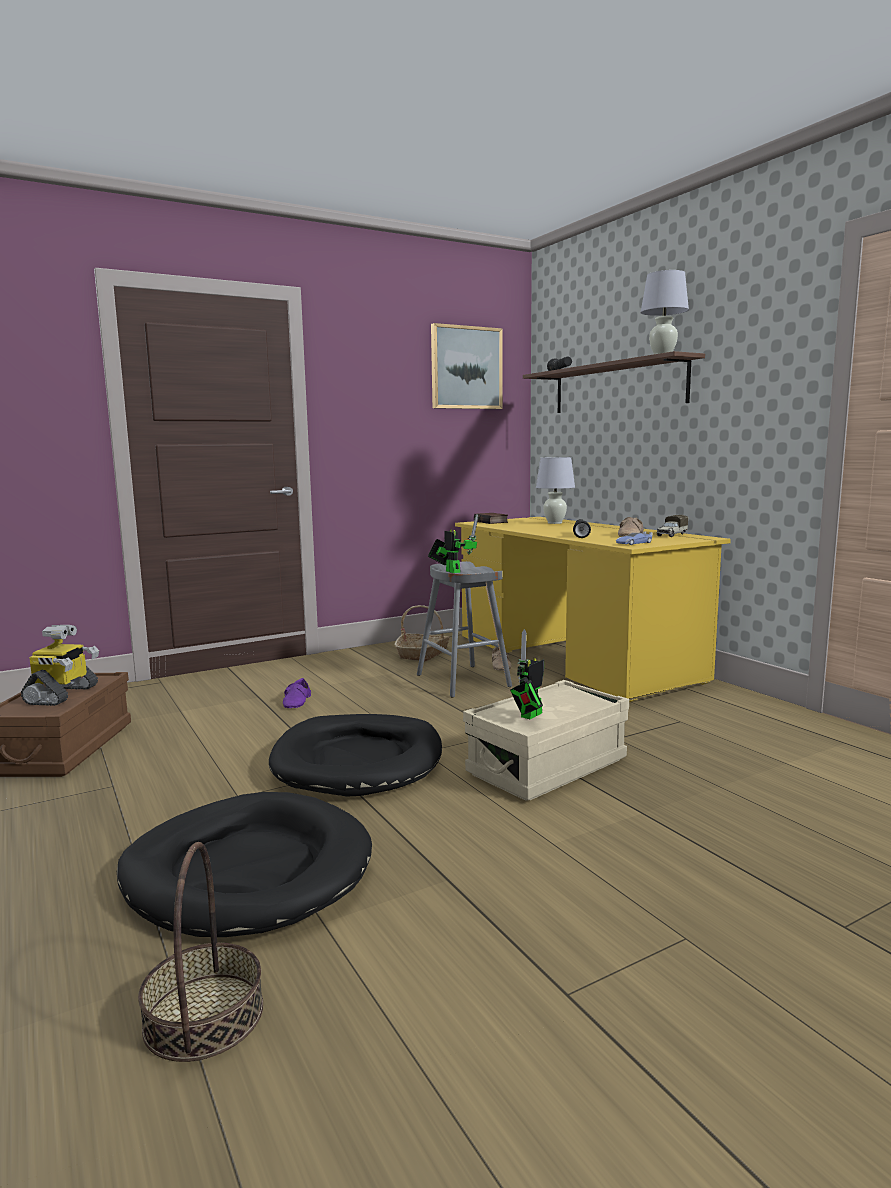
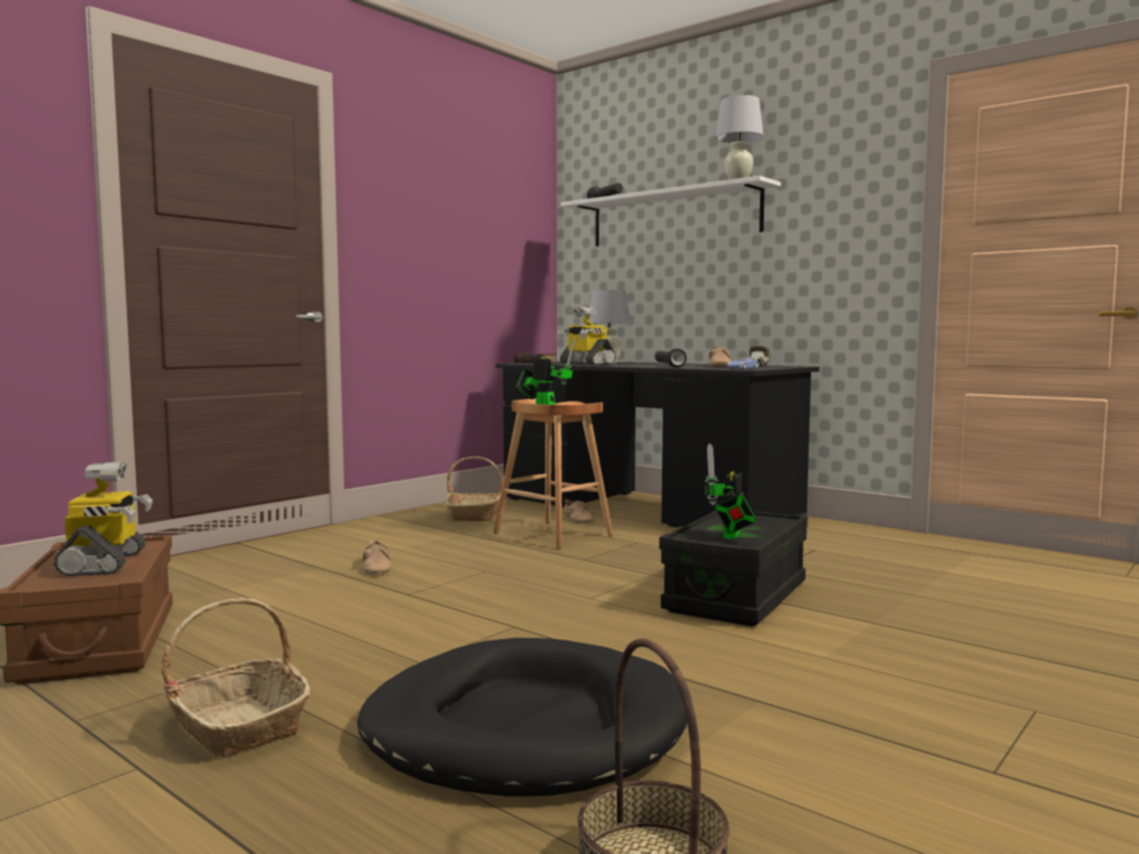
camera: 20 degrees left, 5 degrees down
(75, 833) = (236, 725): none -> basket
(298, 701) = (378, 567): purple shoe -> beige shoe
(358, 760) = (525, 613): black dog bed -> none
(463, 681) = (553, 534): grey stool -> brown stool
(466, 368) = (498, 190): picture -> none
(524, 527) = (586, 364): none -> toy robot
(547, 766) = (736, 597): beige storage box -> black storage box
(574, 658) = (647, 508): yellow desk -> black desk
(617, 387) = (674, 217): brown shelf -> white shelf

